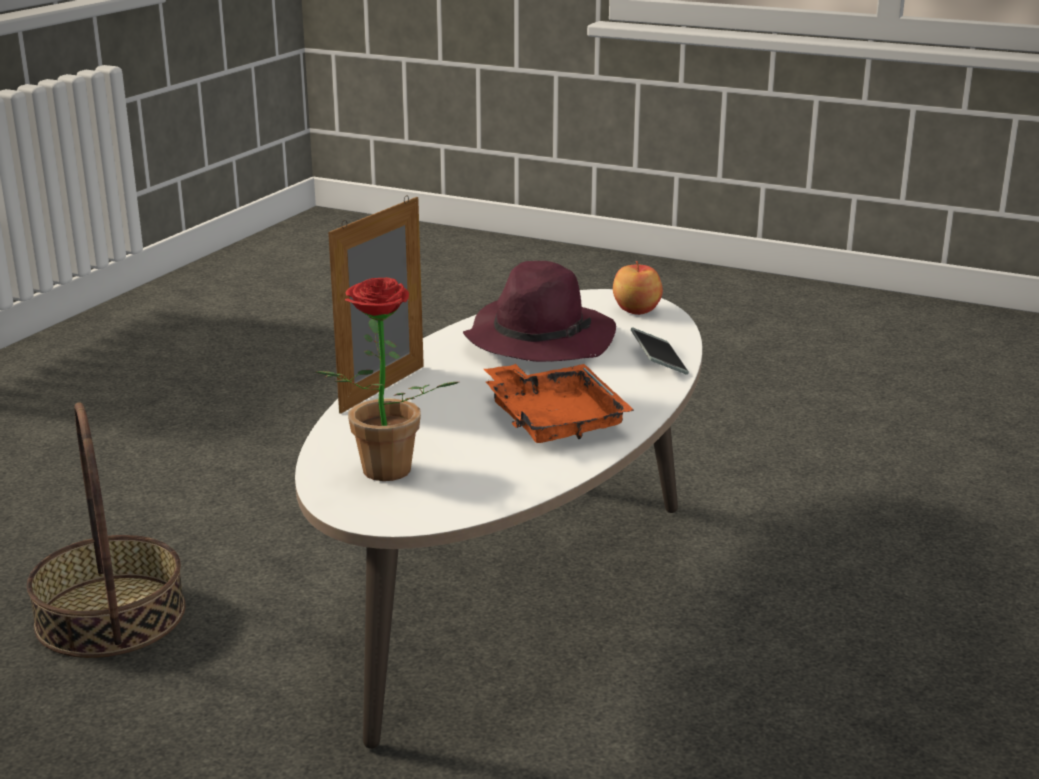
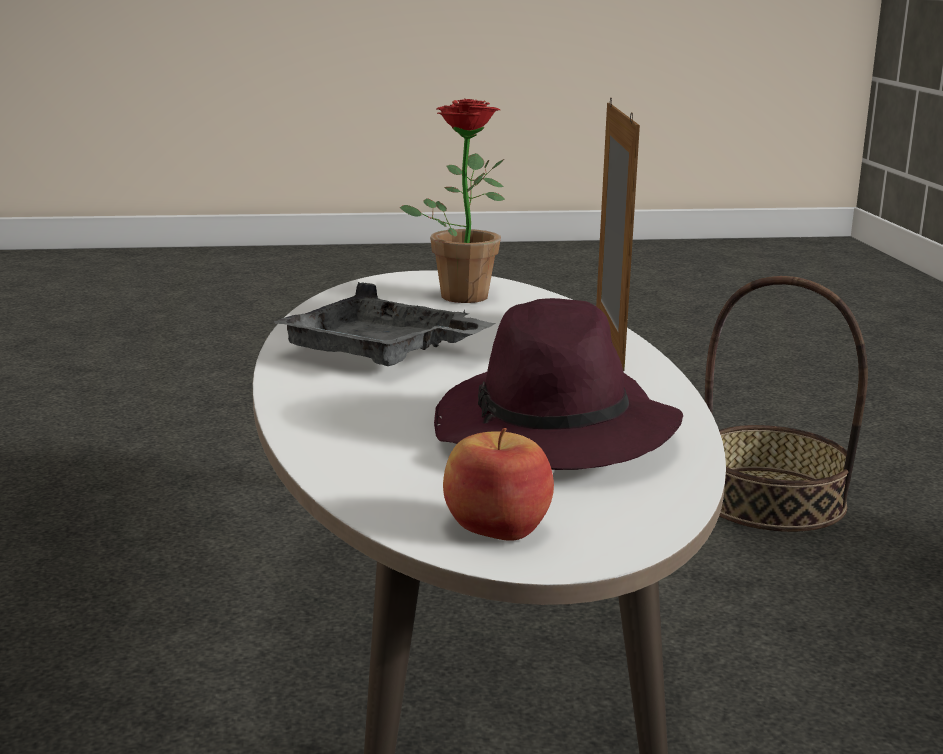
camera: 145 degrees right, 5 degrees down
(553, 419) = (380, 353): orange tray -> grey tray
(658, 360) = (343, 444): phone -> none

